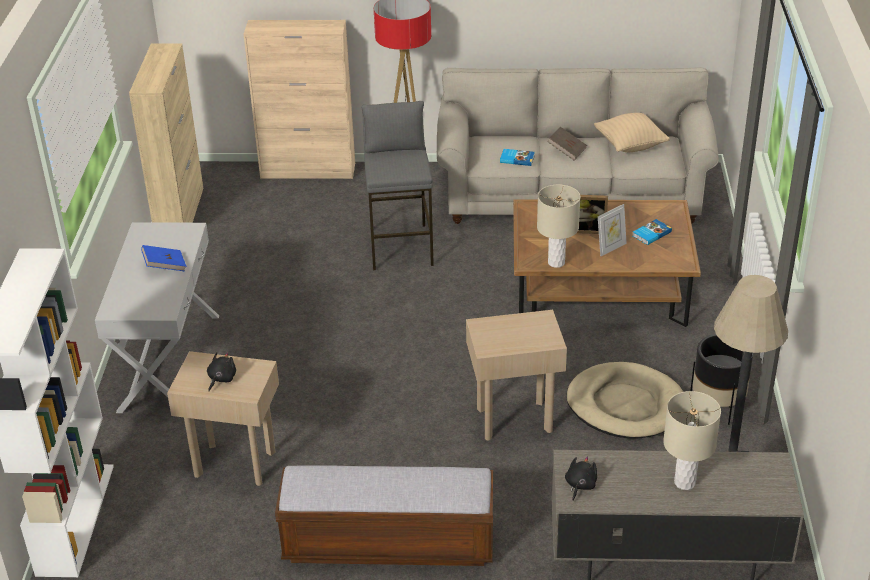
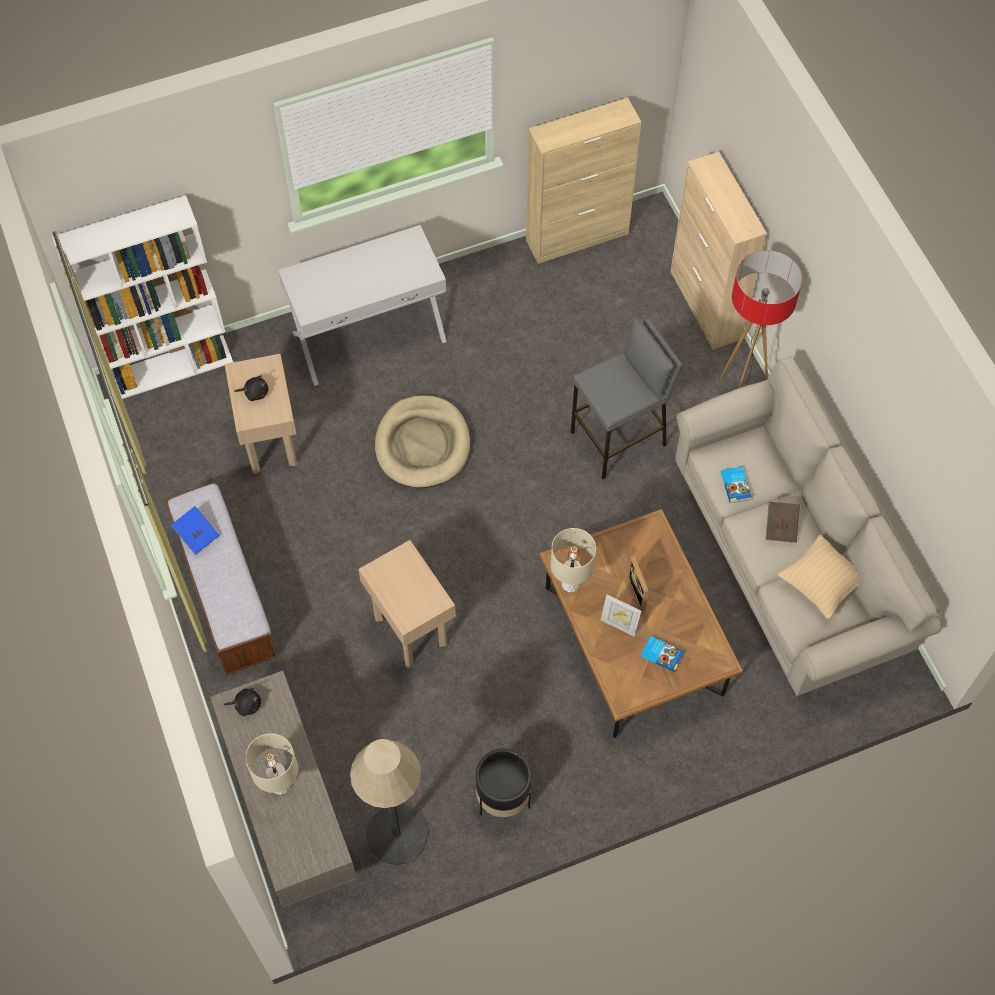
camera: 65 degrees right, 25 degrees up
(165, 266) = (368, 281): blue book -> blue book (196, 535)
(625, 405) = (470, 716): beige dog bed -> beige dog bed (422, 444)

